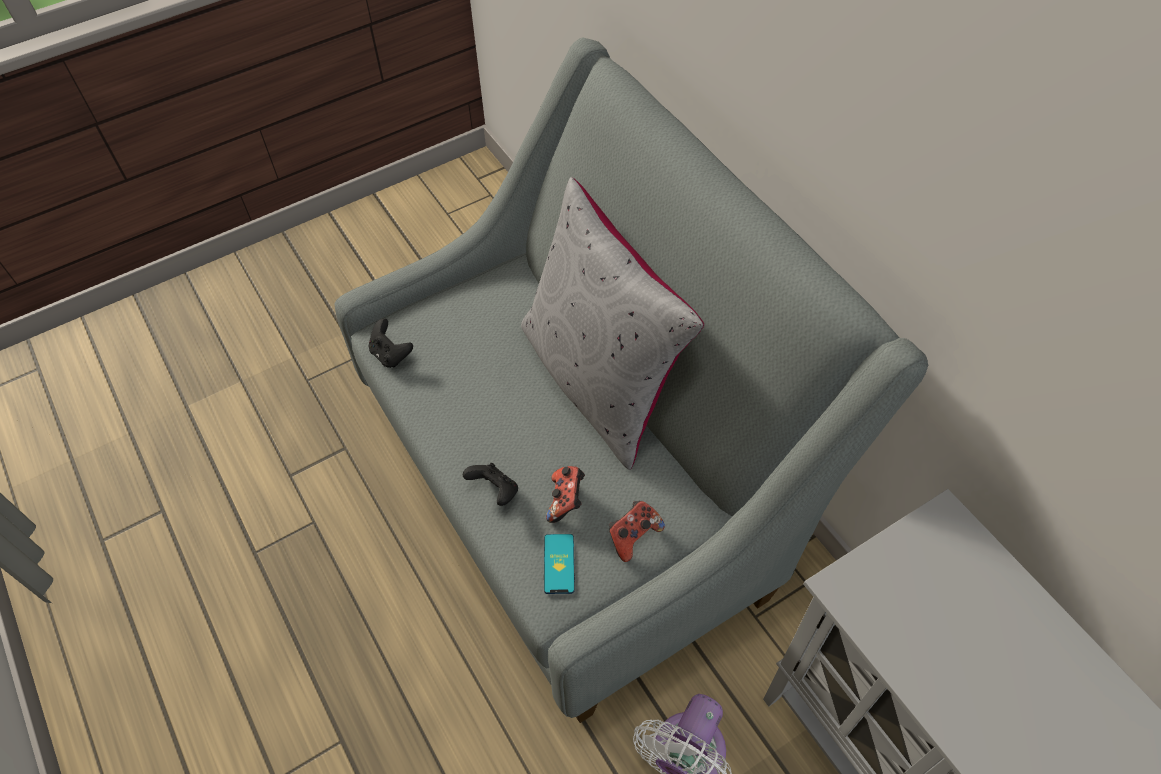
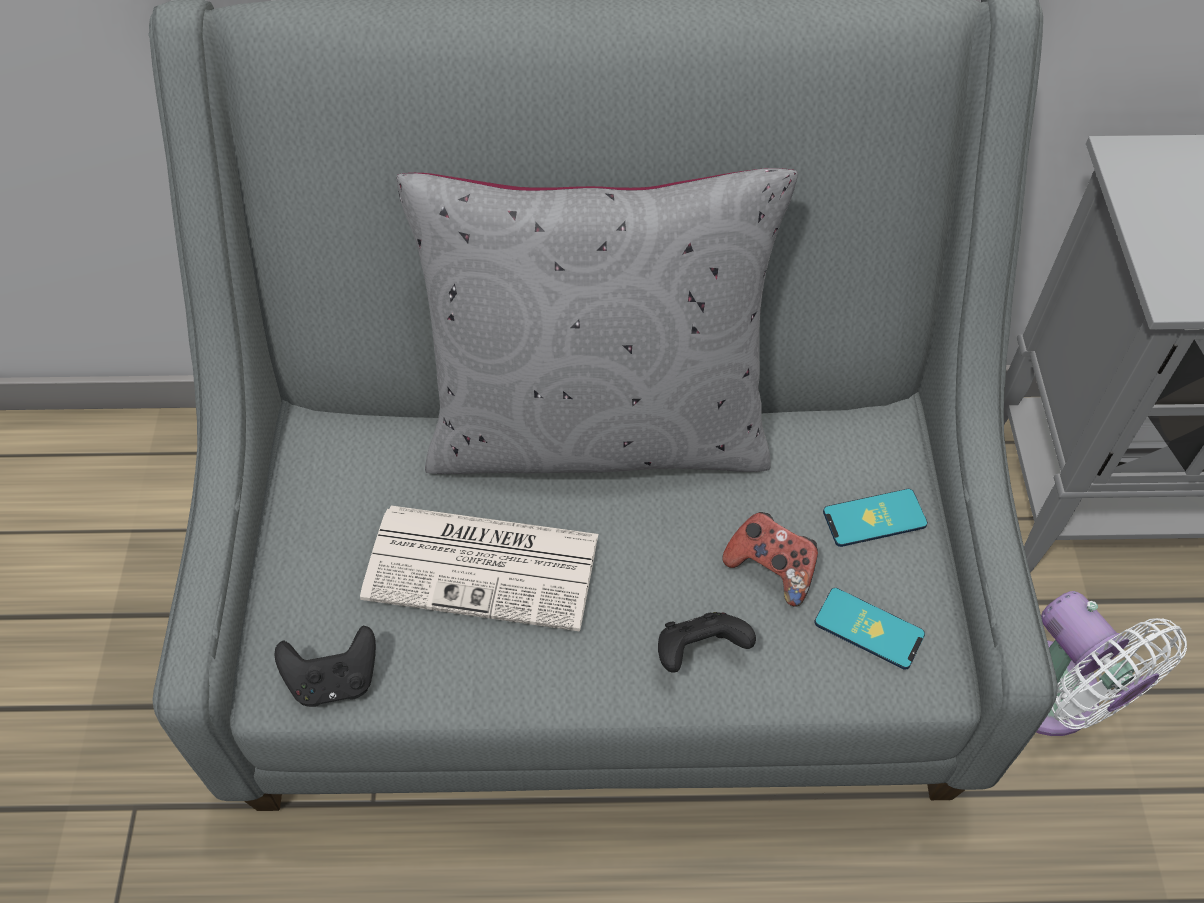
camera: 60 degrees left, 0 degrees up
(485, 377) = (485, 566): none -> newspaper
(633, 536) = (874, 518): game controller -> phone

